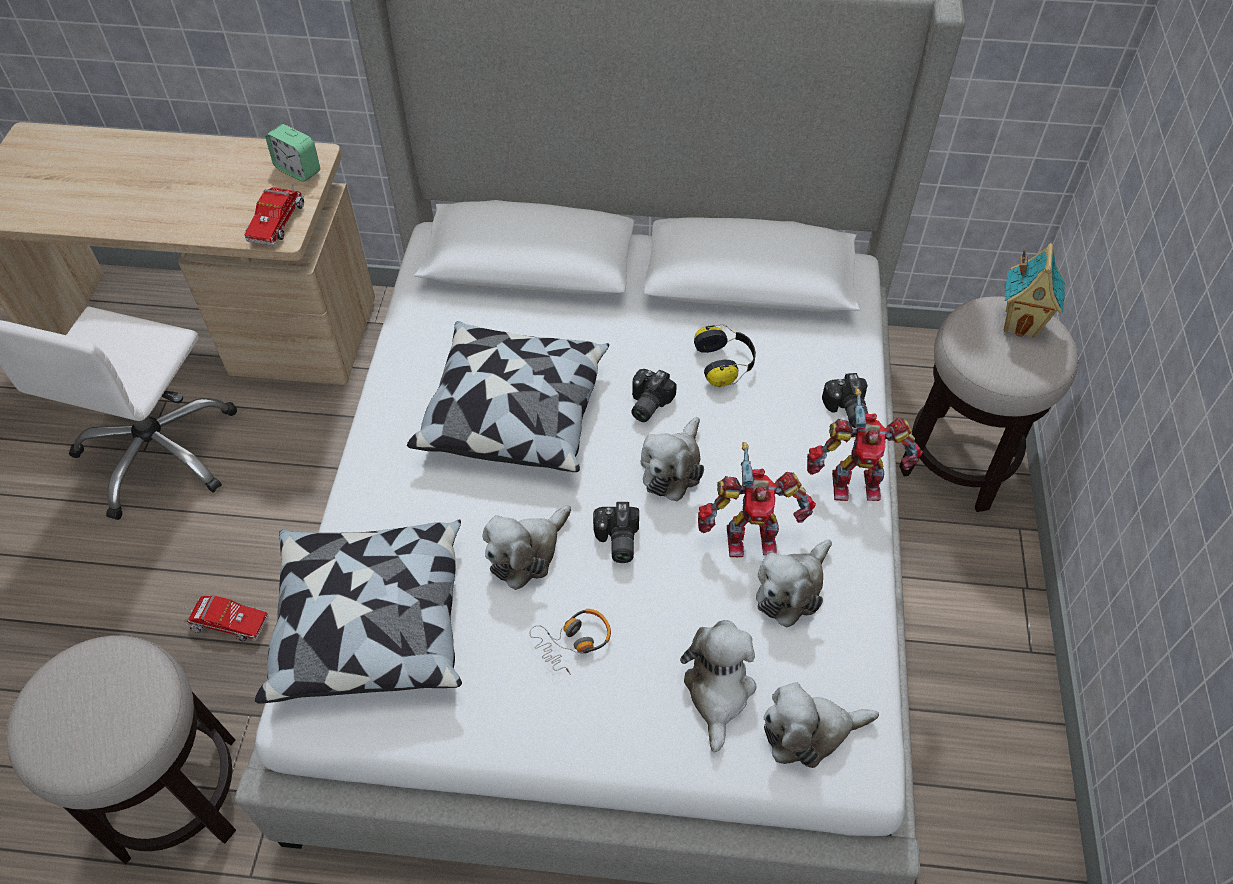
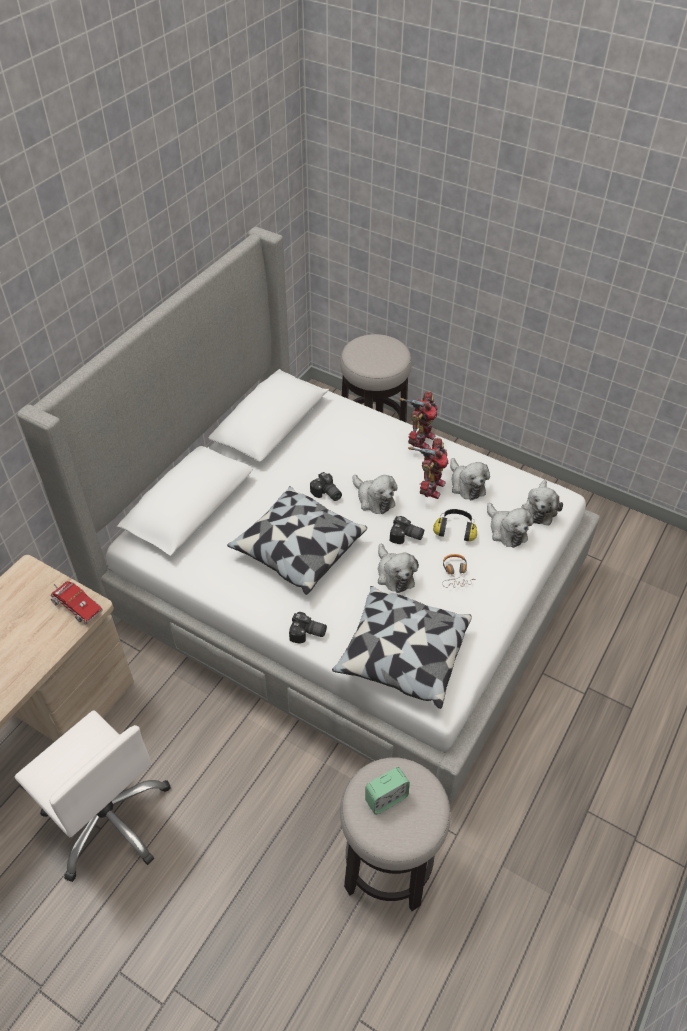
camera: 65 degrees left, 5 degrees down
(226, 623) = (279, 806): toy truck -> none
(298, 170) = (33, 582): alarm clock -> alarm clock (386, 798)
(718, 690) = (506, 531): plush toy -> plush toy turned 150 degrees counterclockwise
(725, 364) = (320, 454): headphones -> headphones (455, 530)
(846, 410) = (378, 424): camera -> camera (307, 634)
(1021, 323) = (369, 345): toy house -> none

